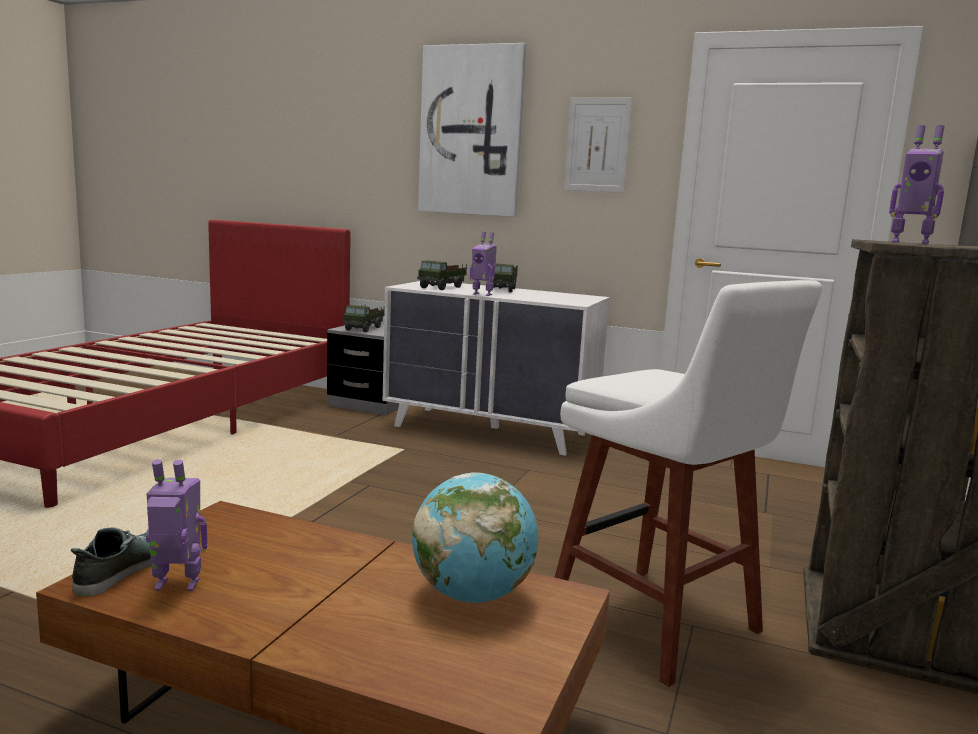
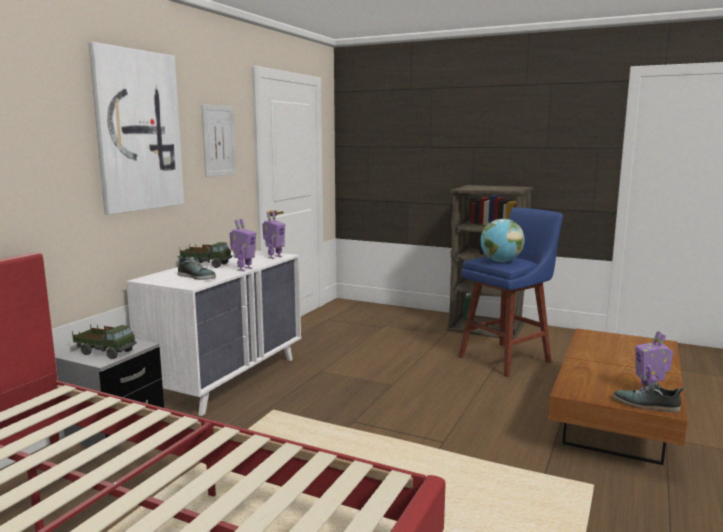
camera: 85 degrees left, 0 degrees up
(442, 287) = (197, 277): toy truck -> shoe
(472, 595) = (601, 345): globe -> globe (500, 261)
(657, 624) = (506, 359): white stool -> blue stool
(910, 242) = (497, 189): toy robot -> toy robot (274, 257)

